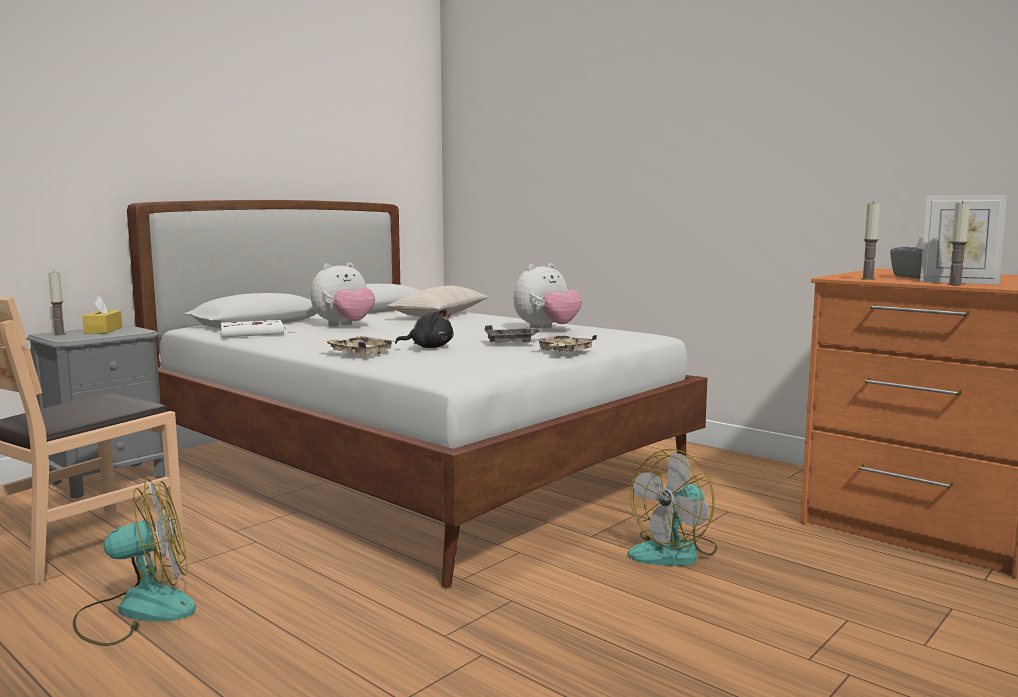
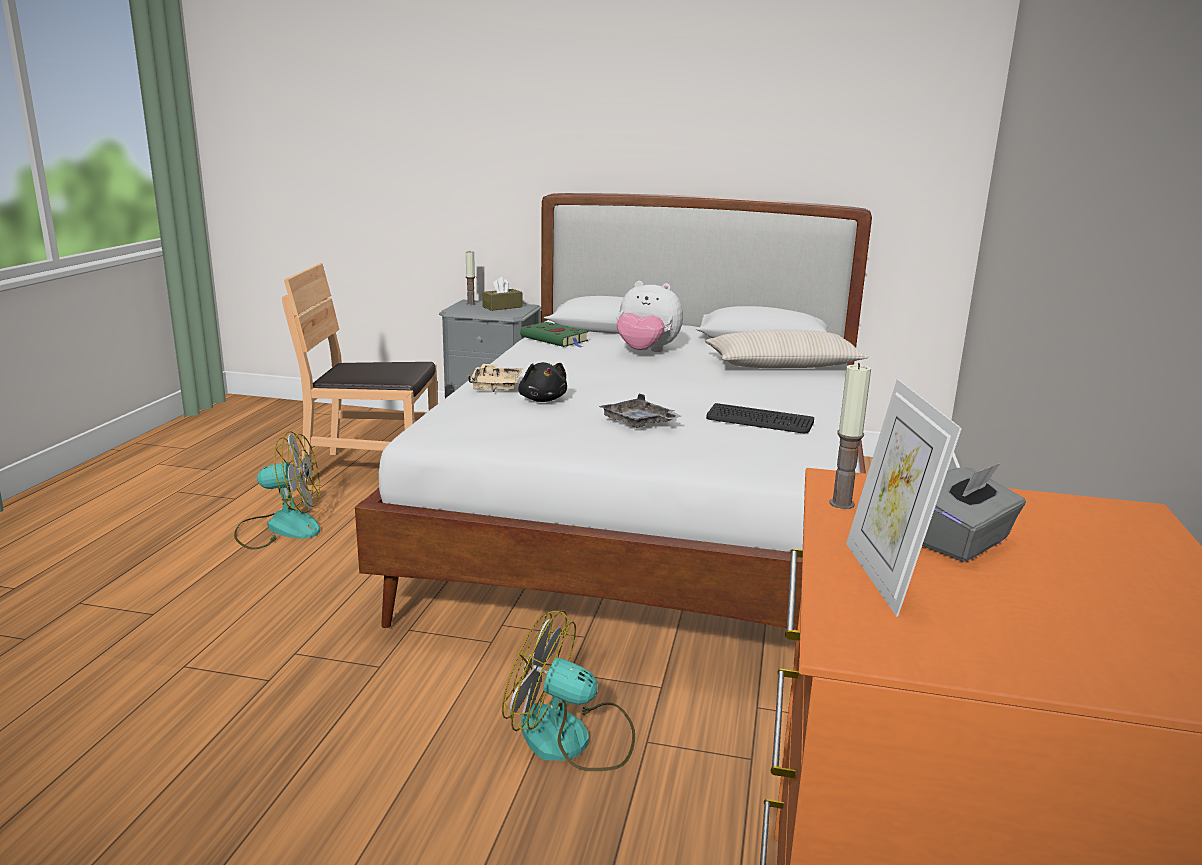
camera: 60 degrees right, 10 degrees up
(103, 330) = (502, 307): yellow tissue box -> brown tissue box
(137, 611) = (280, 527): fan -> fan turned 45 degrees counterclockwise
(254, 333) = (556, 339): white book -> green book
(546, 329) = (759, 420): plush toy -> keyboard
(563, 352) = (612, 452): beige tray -> none
(955, 284) = (823, 573): candle -> none

